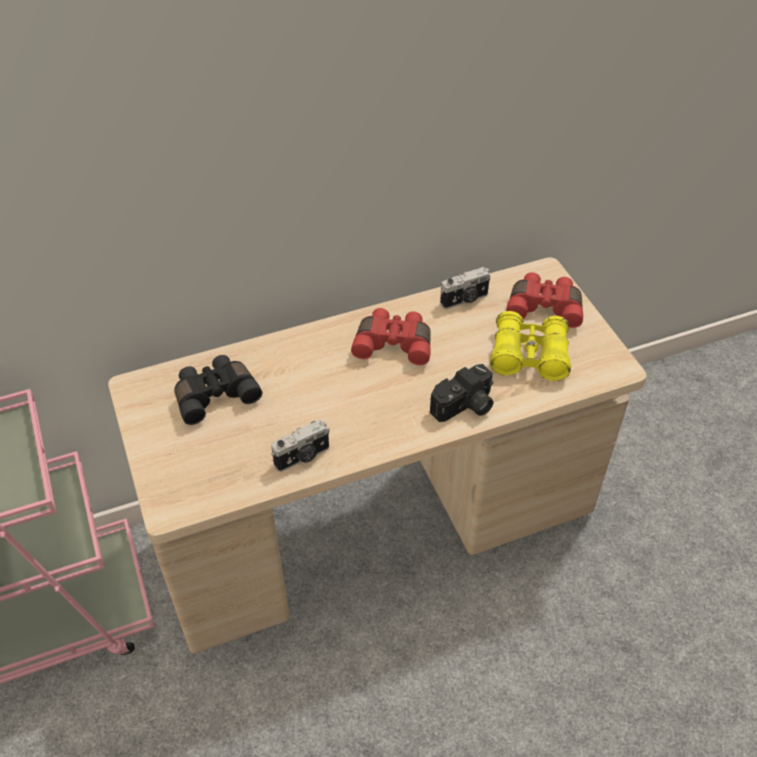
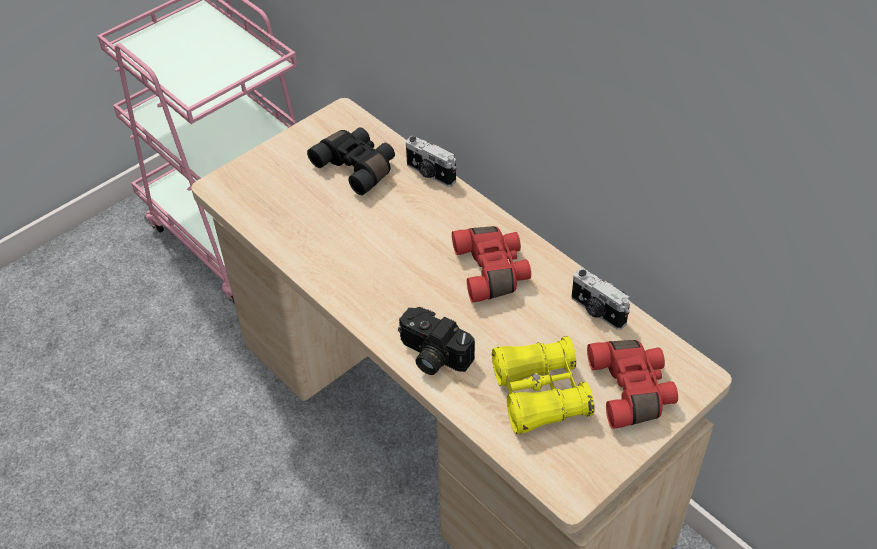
camera: 70 degrees right, 0 degrees up
(303, 457) = (310, 251): camera -> camera (430, 174)

